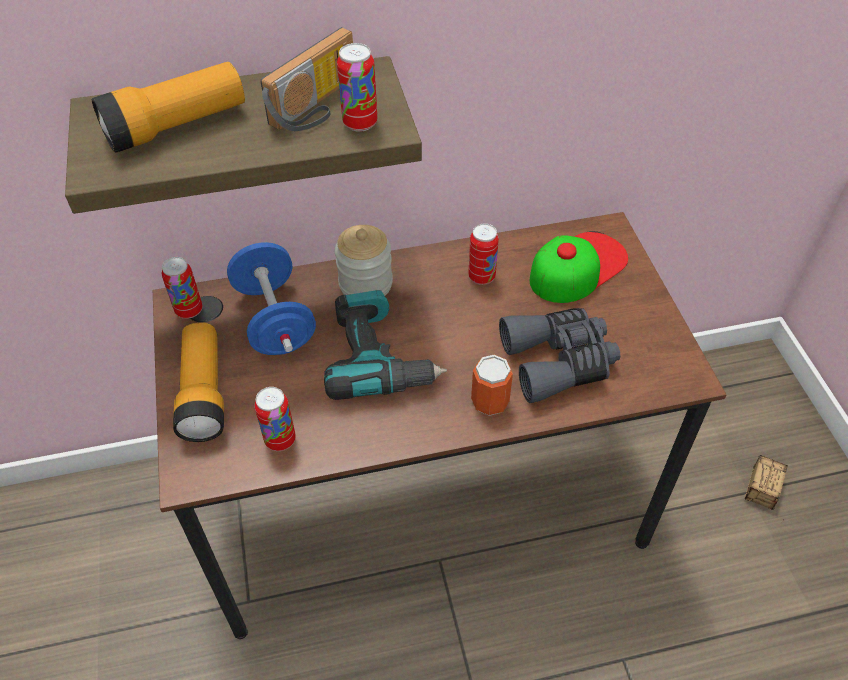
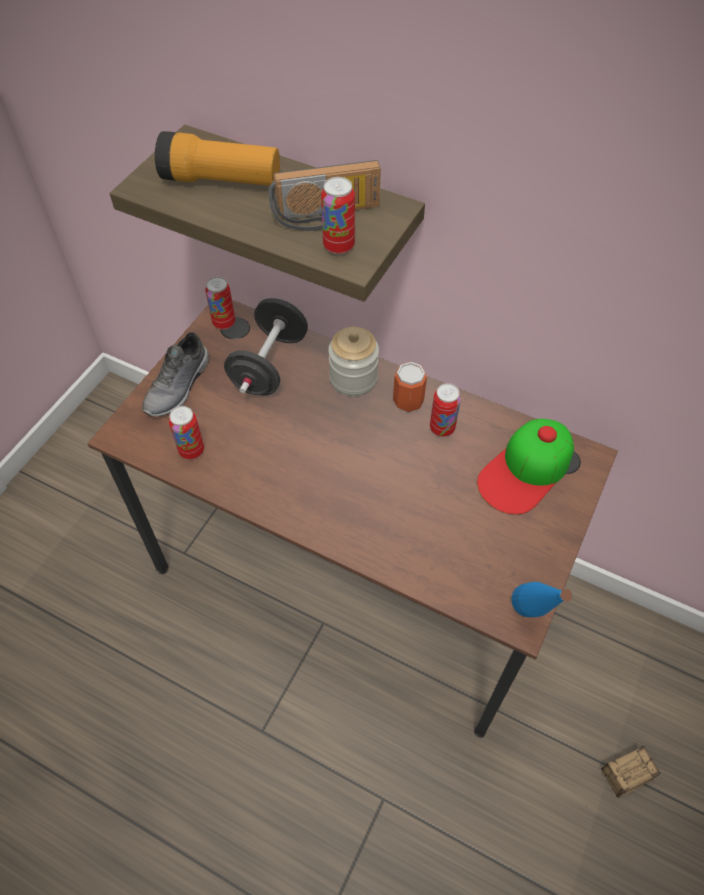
camera: 40 degrees right, 5 degrees up
(204, 393) = (179, 386): flashlight -> grey shoe
(275, 320) = (269, 365): blue dumbbell -> black dumbbell
(379, 358) = (308, 439): power drill -> none
(490, 402) = (349, 525): can -> can (408, 401)
(559, 361) = (430, 532): grey binoculars -> none
(577, 267) = (526, 470): cap -> cap turned 135 degrees clockwise
(696, 373) = (530, 621): none -> blue bottle

